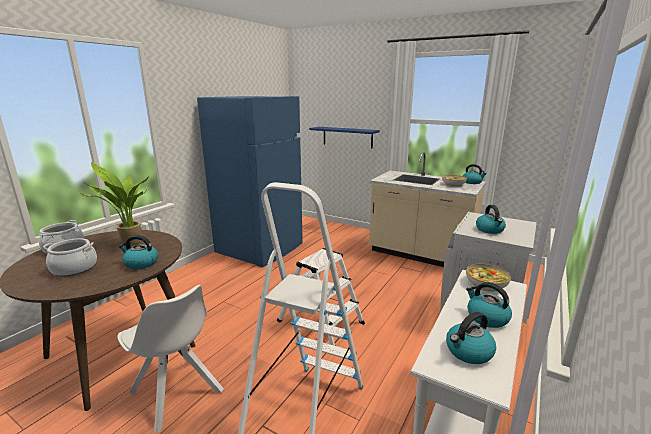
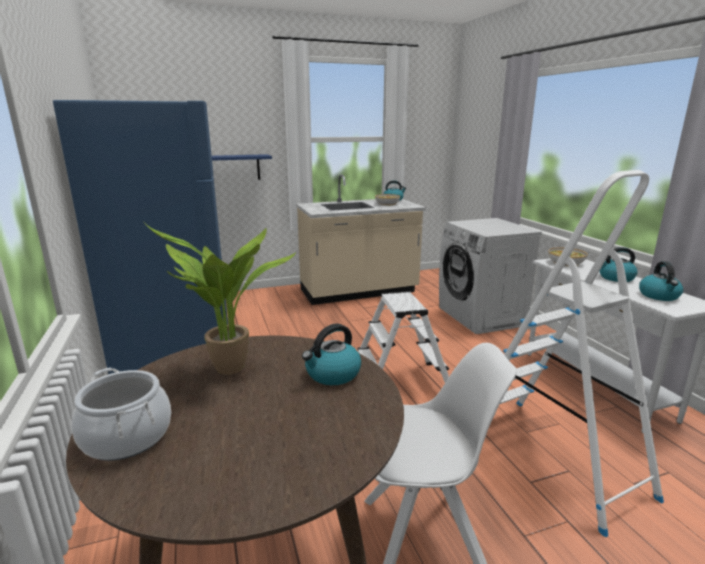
camera: 50 degrees left, 0 degrees up
(74, 268) = (263, 433): cooking pot -> none
(490, 230) = (495, 228): kettle -> none

